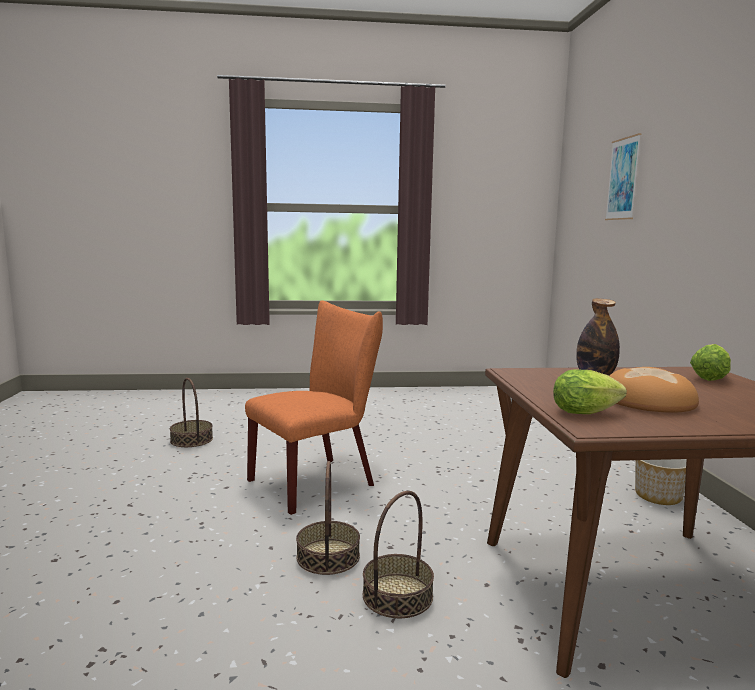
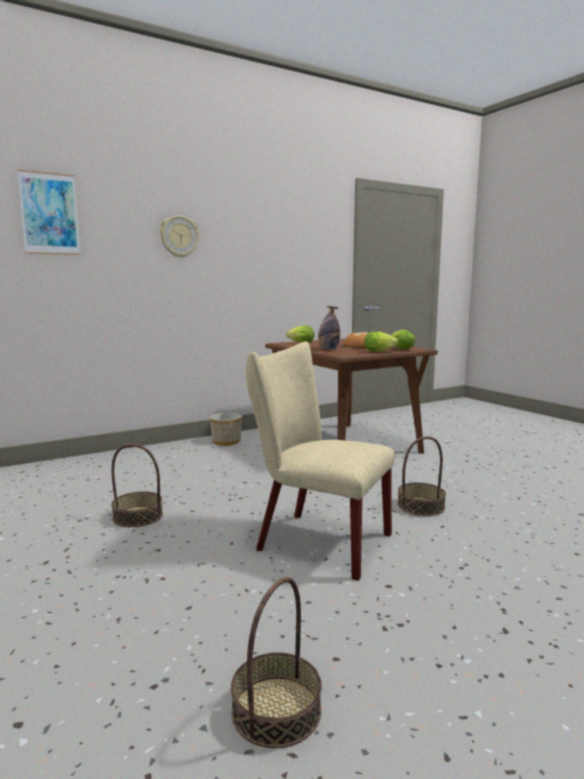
camera: 115 degrees left, 0 degrees up
(318, 481) = (315, 541): orange chair -> beige chair
(397, 595) = (424, 482): basket -> basket (138, 516)
(543, 393) = (380, 351): none -> lettuce
(711, 185) = (179, 236): none -> wall clock

